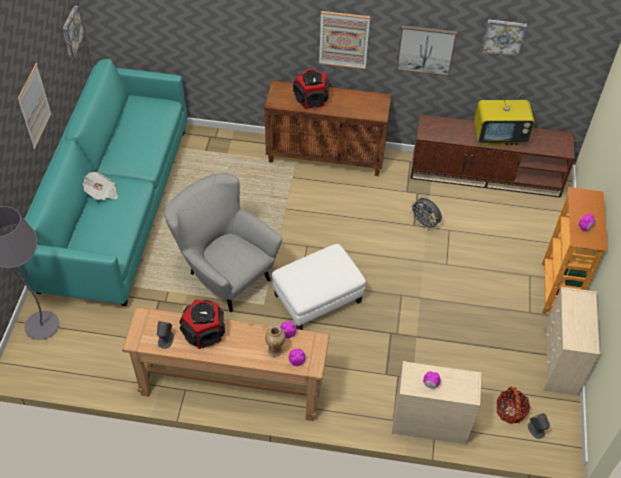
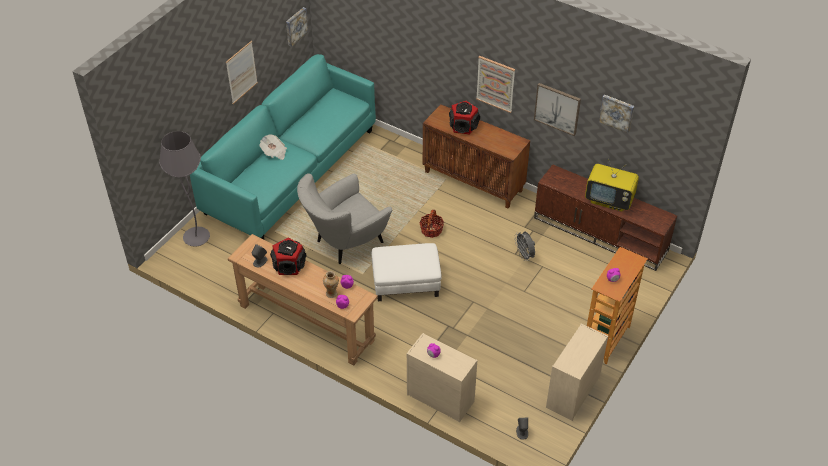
camera: 25 degrees right, 5 degrees down
(224, 274) = (345, 243): grey armchair -> grey armchair turned 105 degrees counterclockwise
(510, 411) = (509, 412): basket -> basket (431, 230)

